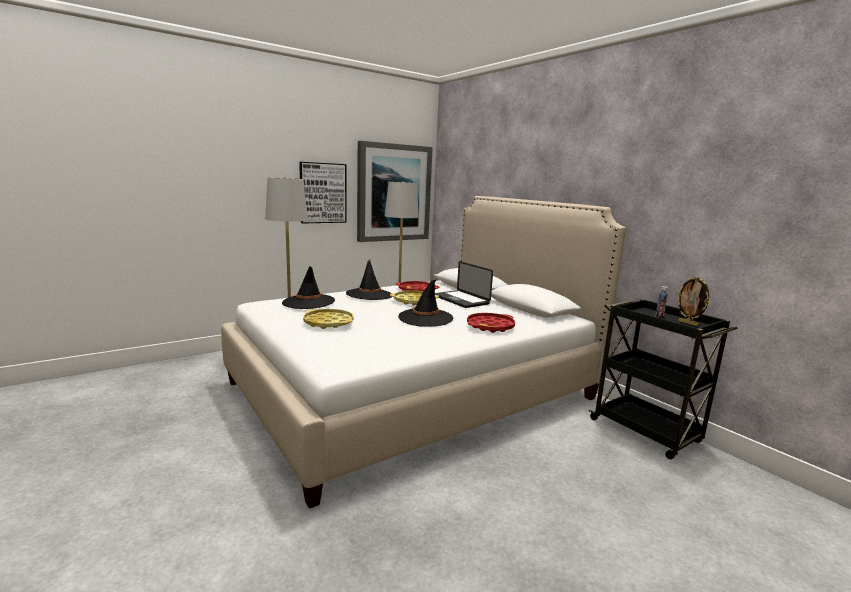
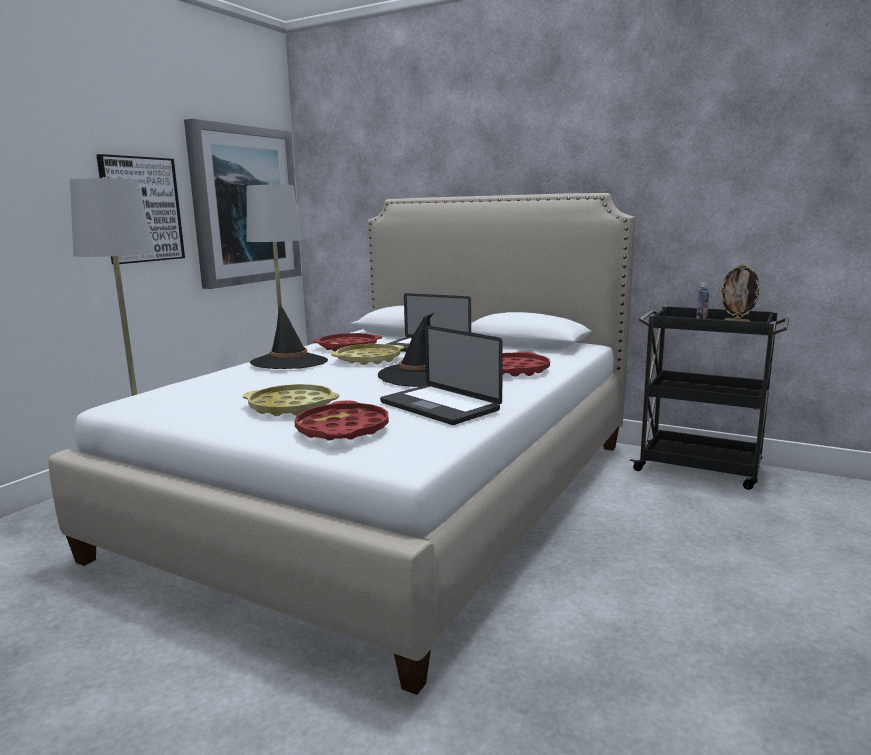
camera: 25 degrees left, 0 degrees up
(308, 302) = (213, 386): black hat -> none
(330, 342) = (342, 430): none -> red tray
(404, 341) = (439, 406): none -> laptop

